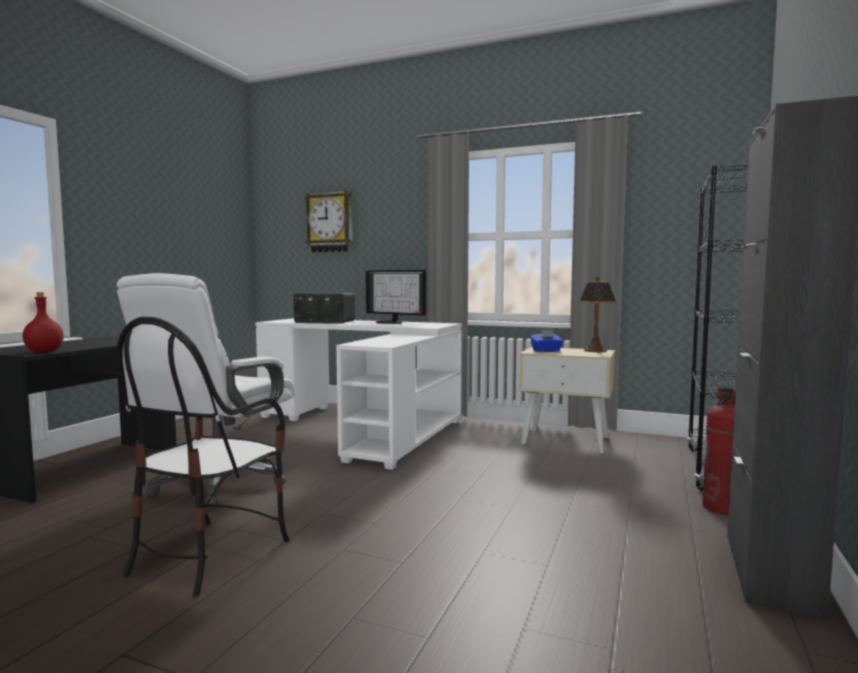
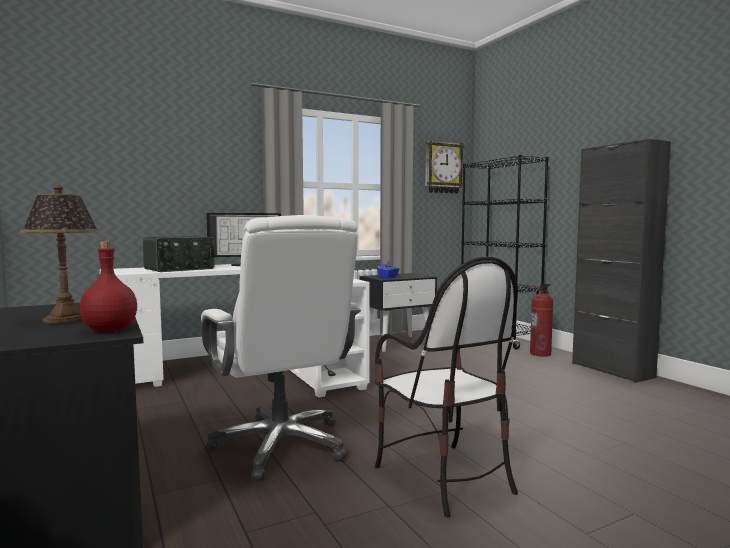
camera: 50 degrees left, 0 degrees up
(330, 222) = (134, 157): wall clock -> wall clock (443, 168)
(566, 440) = (398, 343): beige nightstand -> black nightstand
(595, 350) = (408, 274): table lamp -> table lamp (66, 319)

